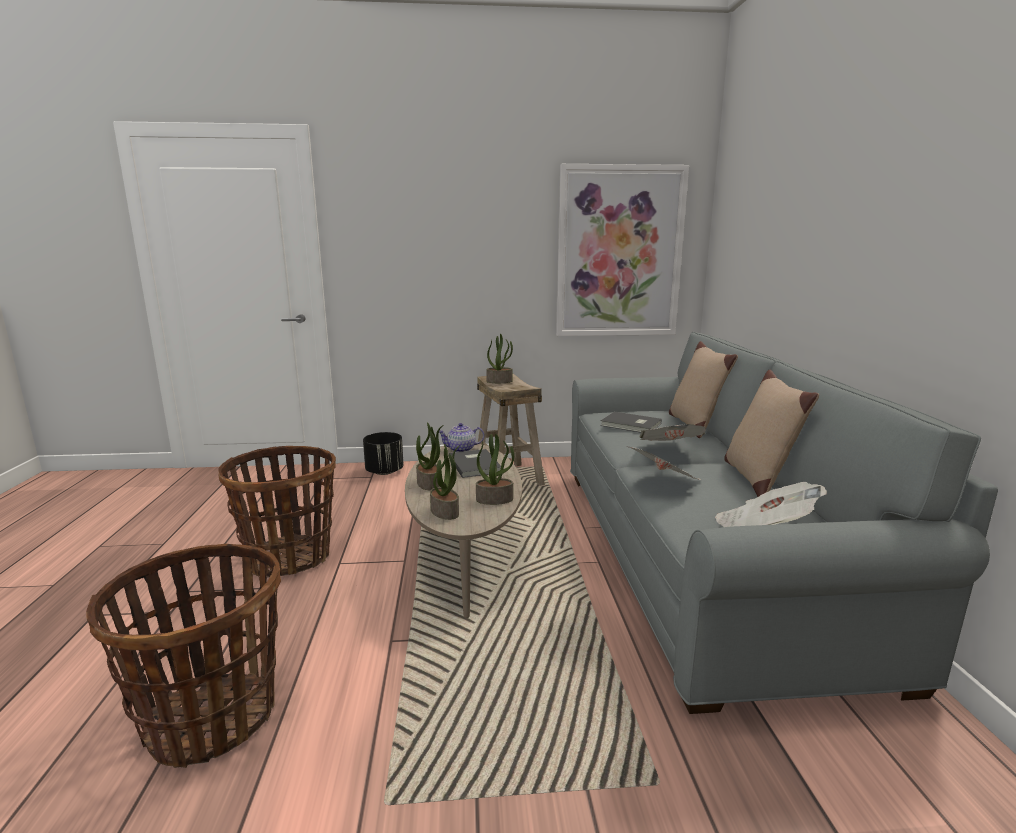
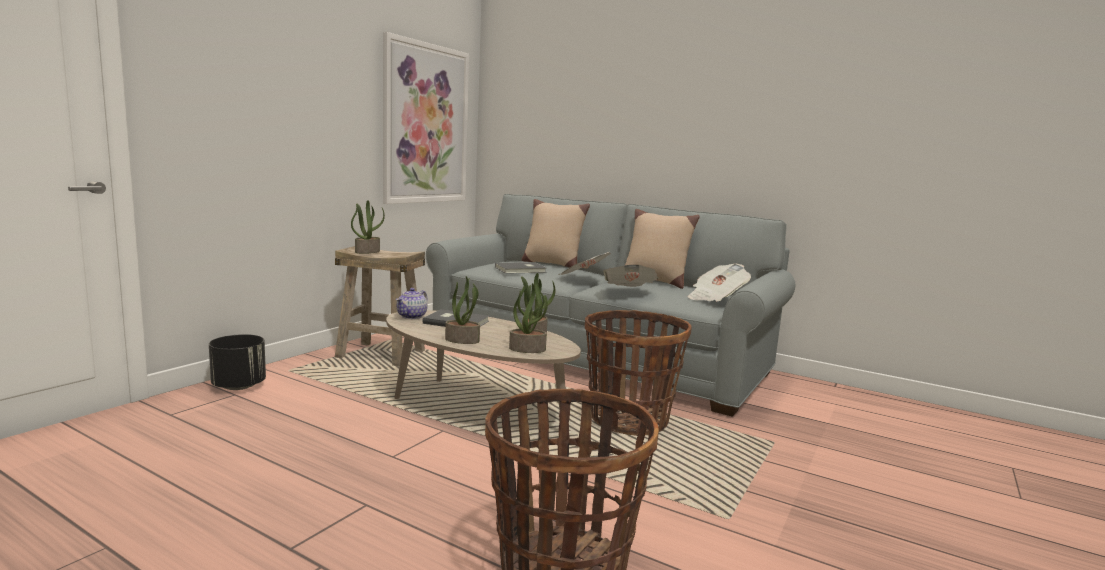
camera: 55 degrees left, 5 degrees down
(289, 558) = (331, 476): basket -> basket (628, 420)

